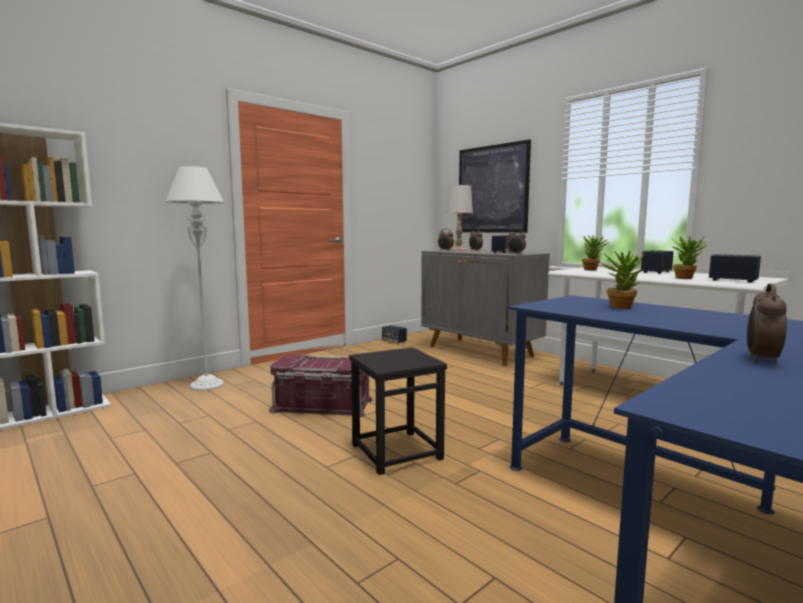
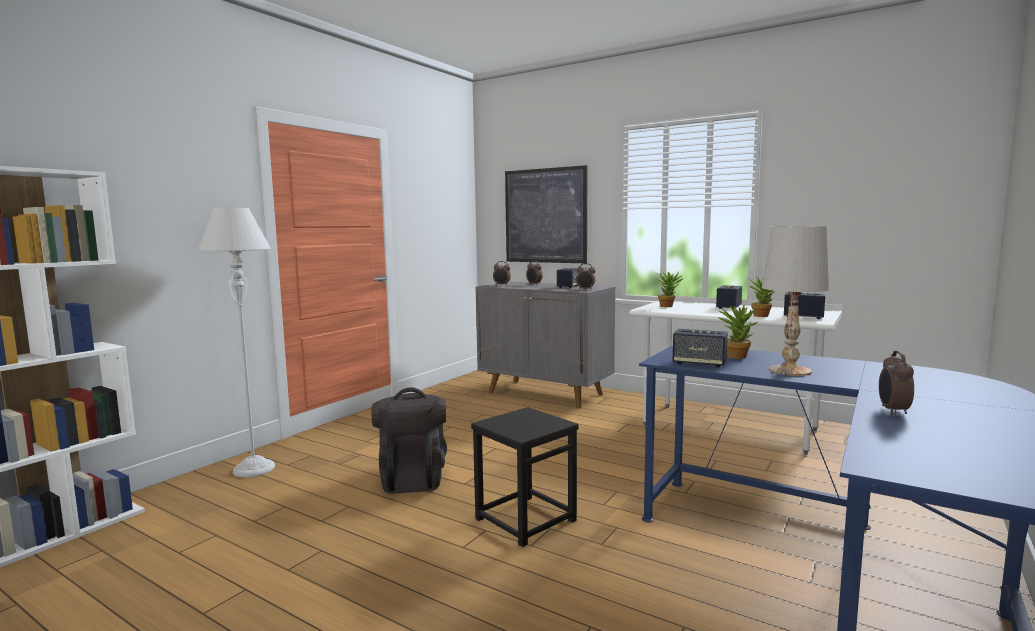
camera: 15 degrees left, 0 degrees up
(321, 406) = (412, 478): red storage box -> black backpack
(394, 341) = (445, 389): speaker -> speaker (699, 363)
(458, 249) = (512, 282): white table lamp -> white table lamp (789, 370)

